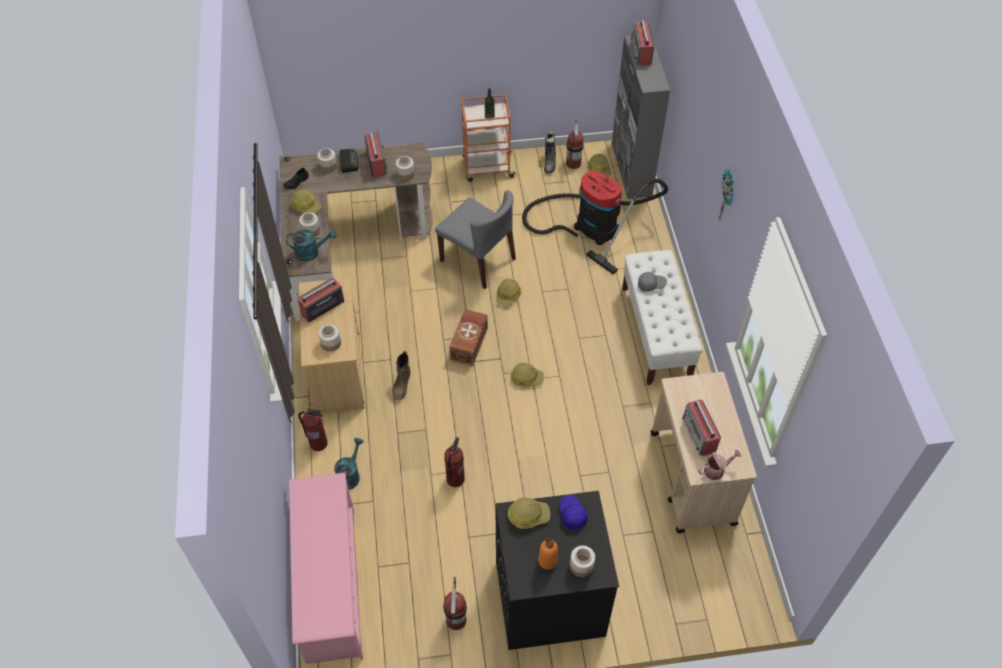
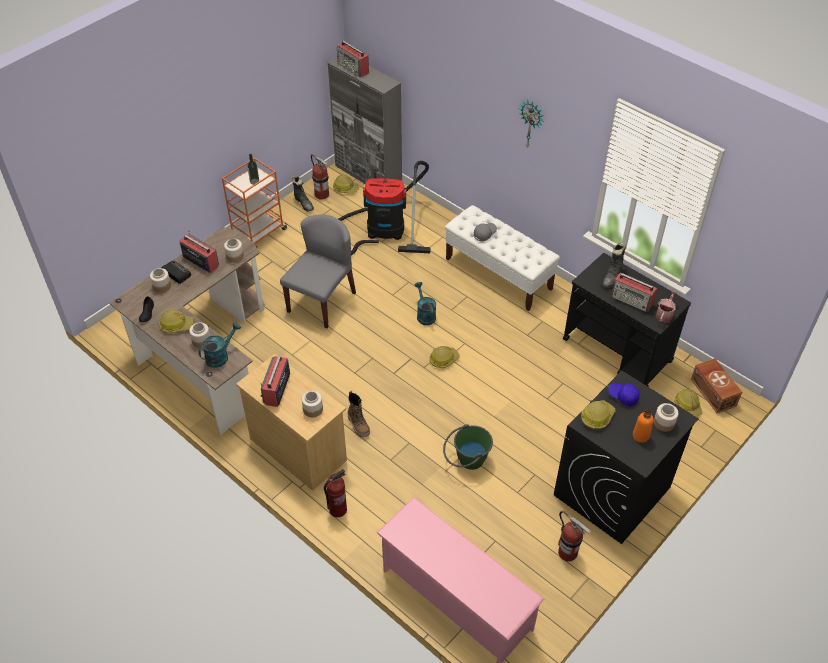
camera: 40 degrees left, 5 degrees down
(350, 475) = (386, 514): turquoise watering can -> turquoise watering can (424, 314)
(455, 479) = (466, 461): fire extinguisher -> green bucket
(470, 343) = (378, 363): brown storage box -> brown storage box (713, 392)
(478, 260) = (321, 301): grey chair -> grey chair turned 60 degrees counterclockwise
(508, 295) = (370, 312): hard hat -> hard hat (687, 406)
(692, 478) = (617, 351): beige cart -> black cart
(705, 400) = (612, 277): none -> black boot

